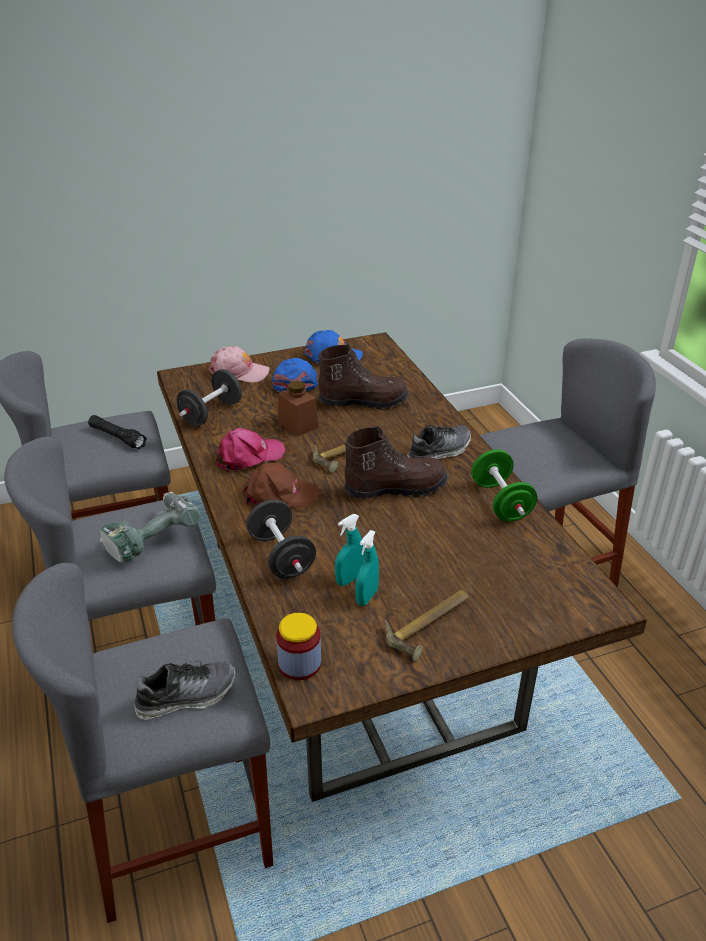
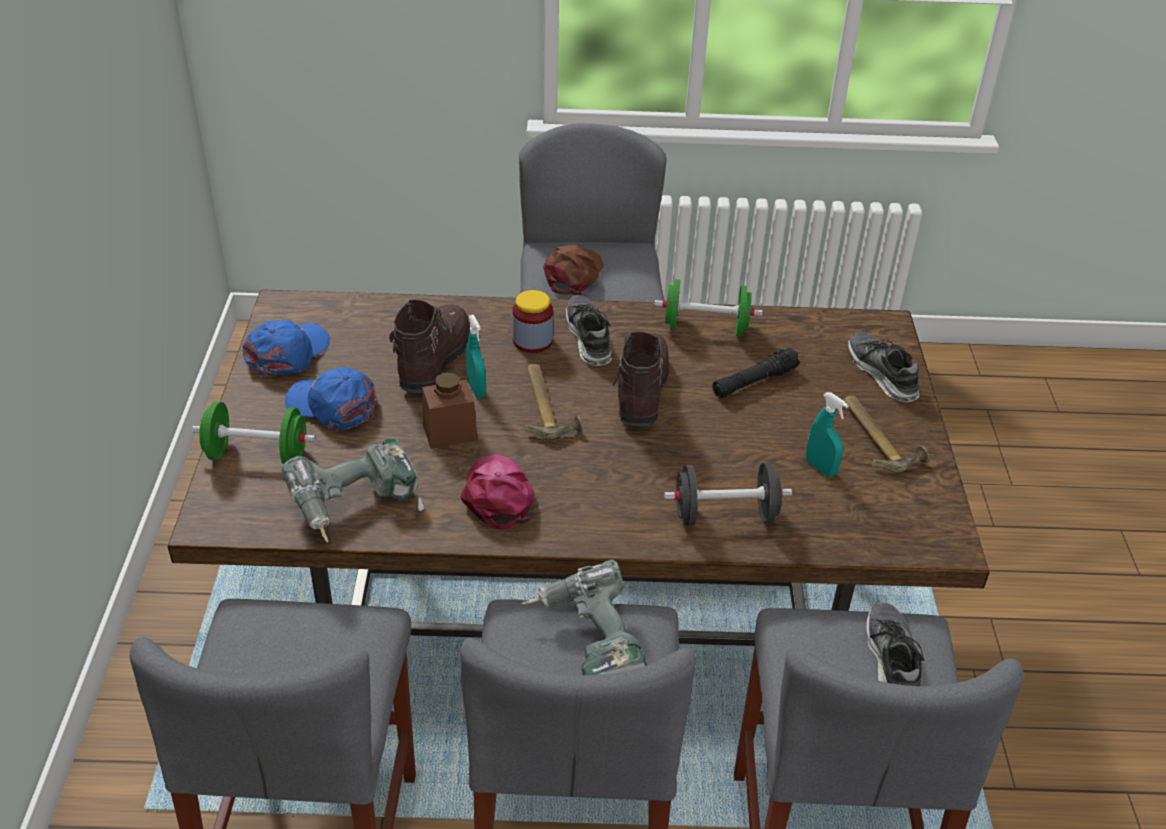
camera: 70 degrees left, 5 degrees up
(117, 437) = (297, 646): black flashlight -> black flashlight (754, 382)
(211, 413) = (356, 508): black dumbbell -> power drill
(238, 373) = (257, 455): pink cap -> green dumbbell
(280, 495) = (602, 487): brown cap -> brown cap (573, 275)
(299, 664) = (905, 543): jar -> jar (532, 341)
(349, 579) = (787, 472): turquoise spray bottle -> turquoise spray bottle (476, 389)
(524, 614) = (881, 374): none -> shoe

